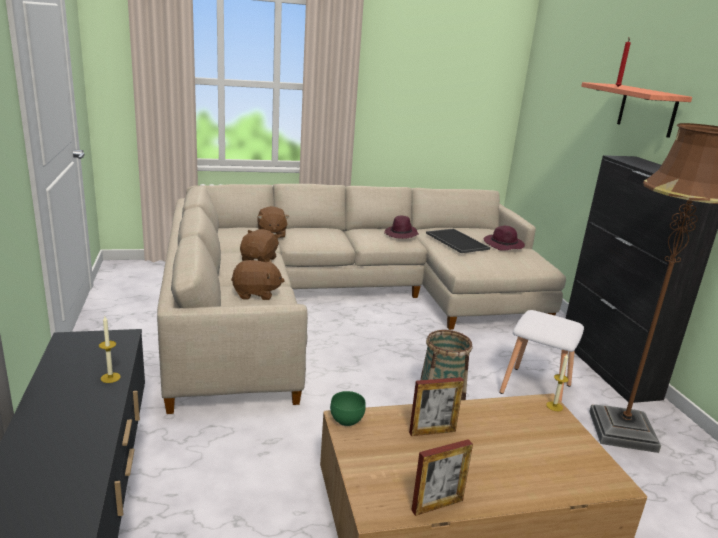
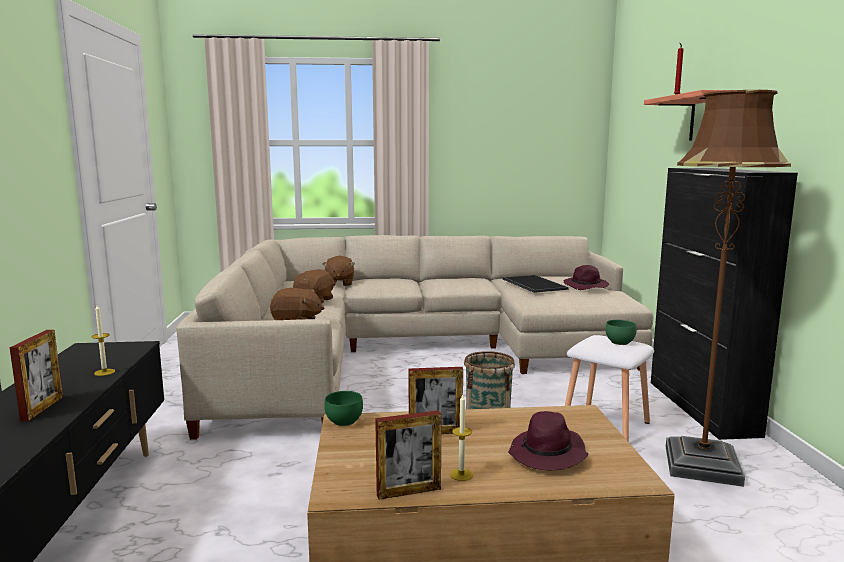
camera: 10 degrees right, 10 degrees down
(75, 433) = (42, 408): none -> picture frame
(401, 235) = (475, 281): purple hat -> purple hat (548, 455)
(554, 406) = (591, 415): candle -> candle (461, 474)
(558, 322) = (620, 342): none -> green bowl

